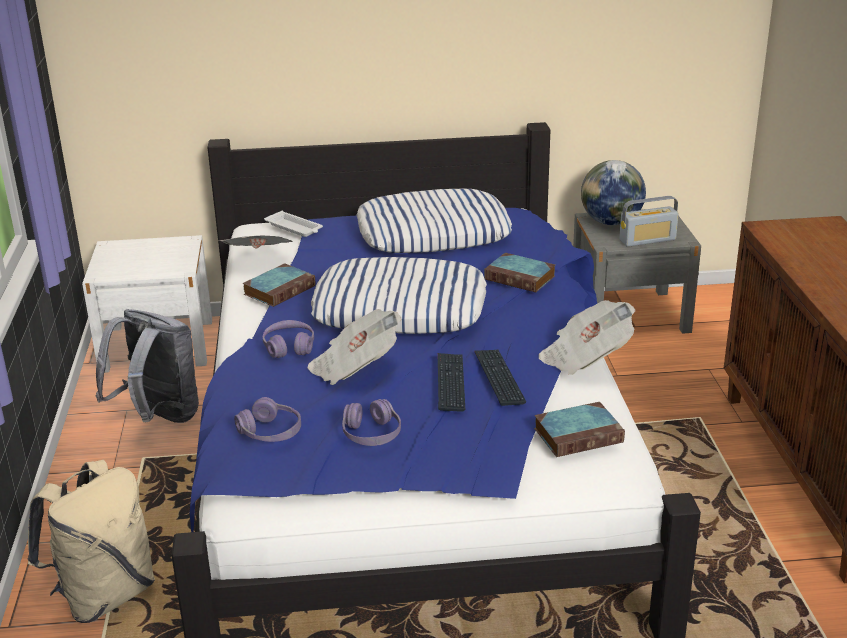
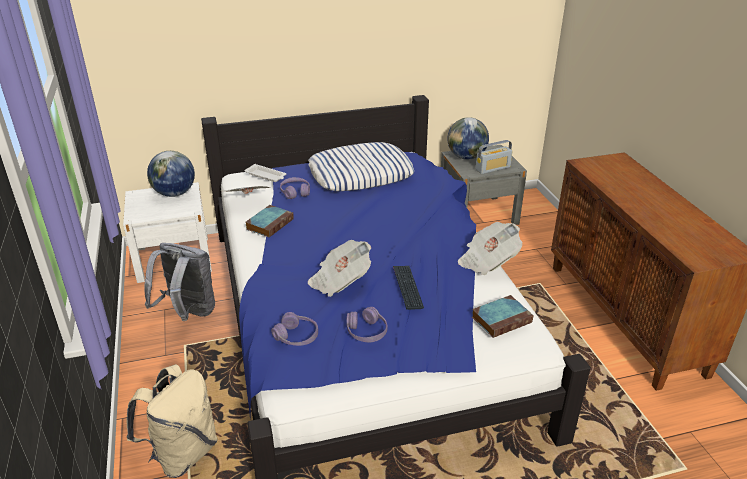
camera: 10 degrees left, 5 degrees up
(164, 248) = (174, 193): none -> globe
(289, 347) = (290, 268): purple headphones -> purple headphones (295, 192)
(400, 308) = (356, 233): pillow -> none
(499, 378) = (438, 281): keyboard -> none
(521, 278) = (429, 204): book -> none

